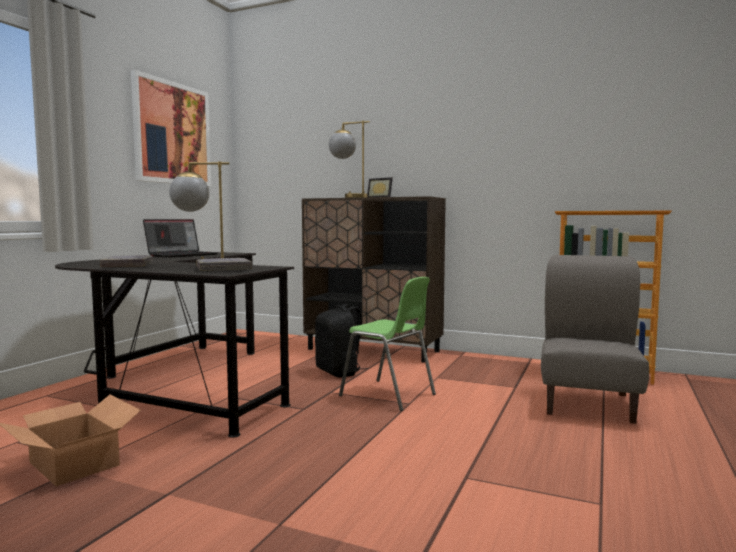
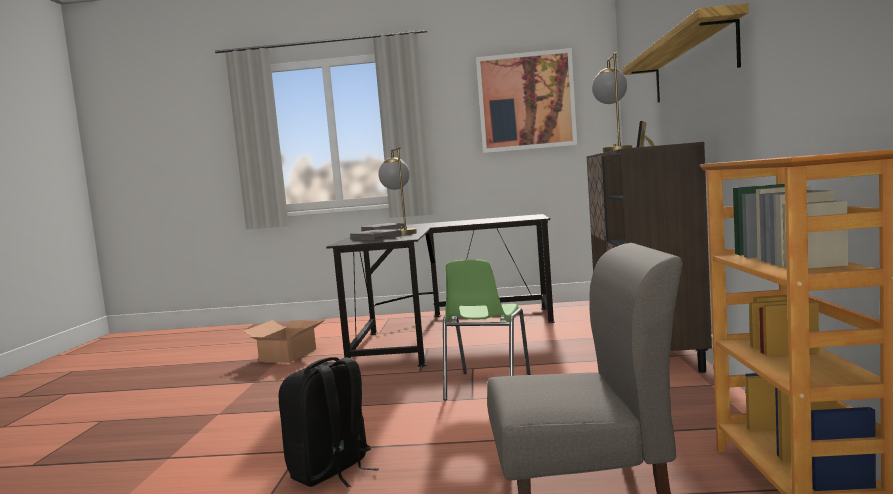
camera: 70 degrees right, 0 degrees up
(182, 255) = (487, 220): laptop -> none
(339, 372) = (538, 357): black backpack -> black backpack (331, 471)
(413, 144) = (691, 64): none -> shelf

